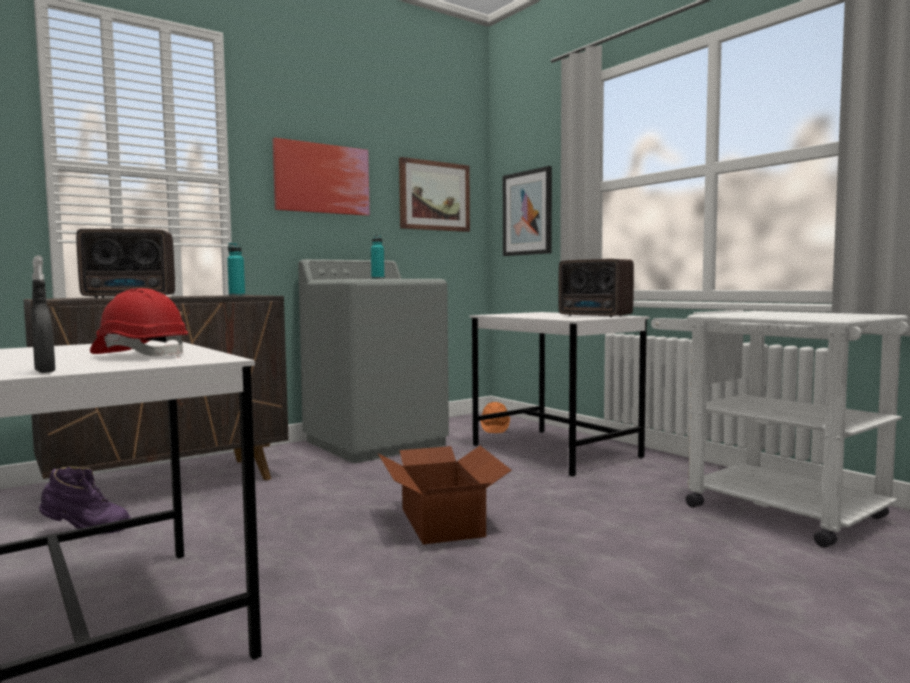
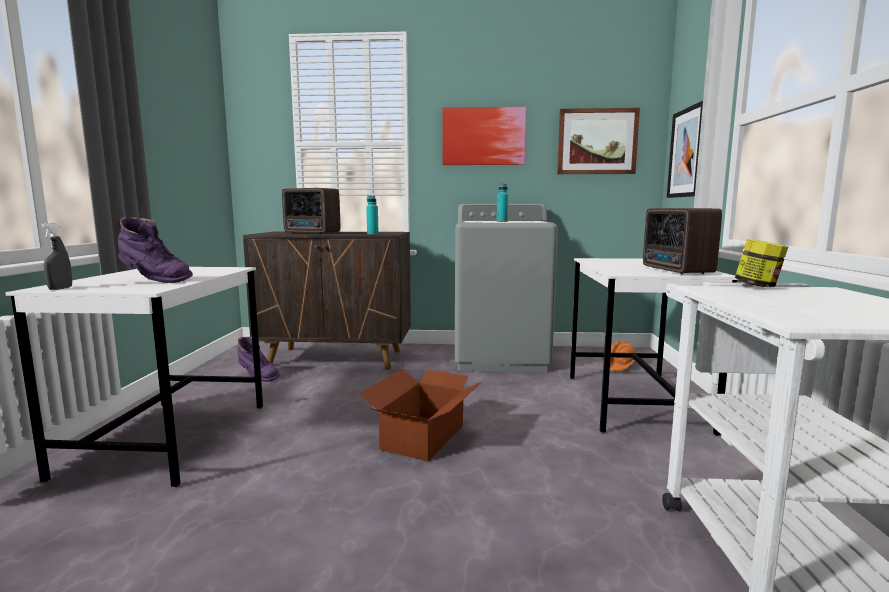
camera: 40 degrees right, 5 degrees up
(141, 355) = (154, 281): red hard hat -> purple boot
(730, 311) = (758, 286): none -> jar

